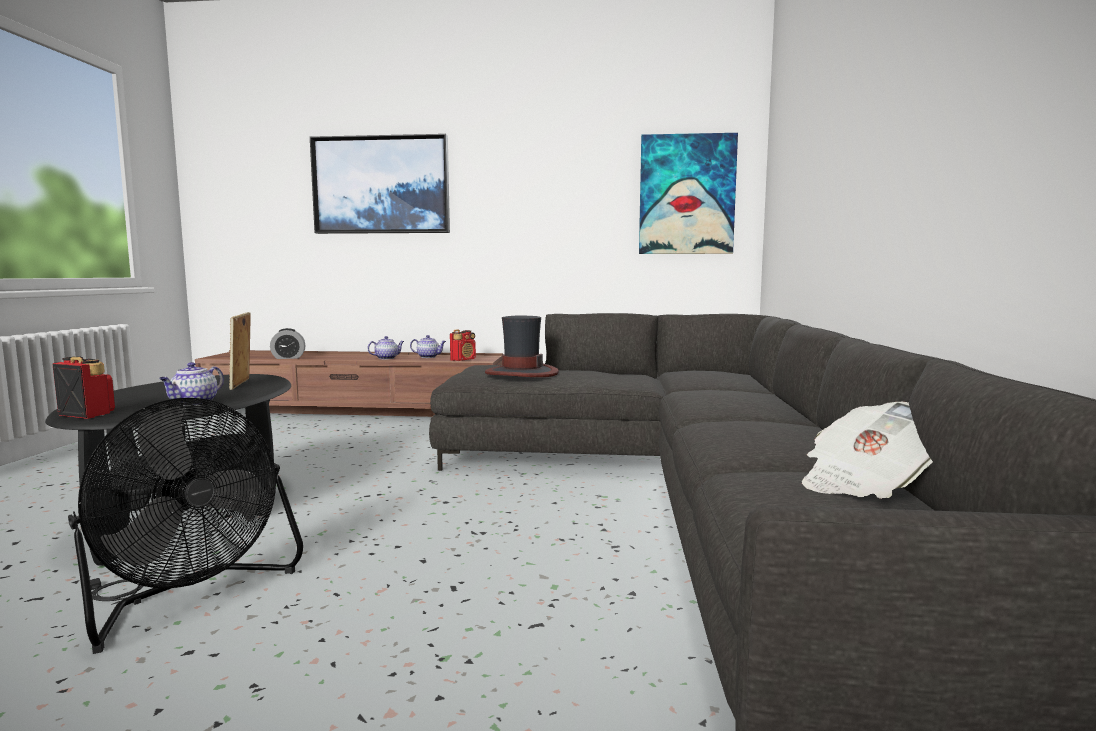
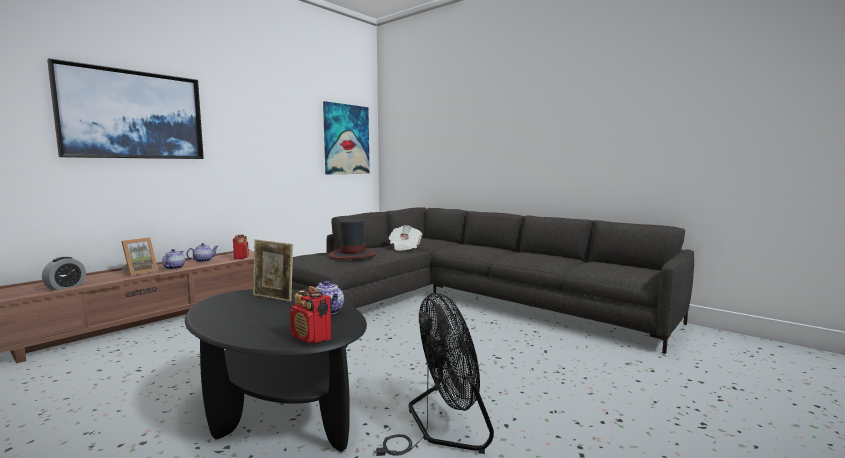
camera: 55 degrees left, 0 degrees up
(86, 414) = (312, 338): radio -> radio turned 105 degrees counterclockwise
(357, 357) = (140, 272): none -> picture frame
(865, 484) = (604, 262): newspaper -> newspaper (404, 247)

